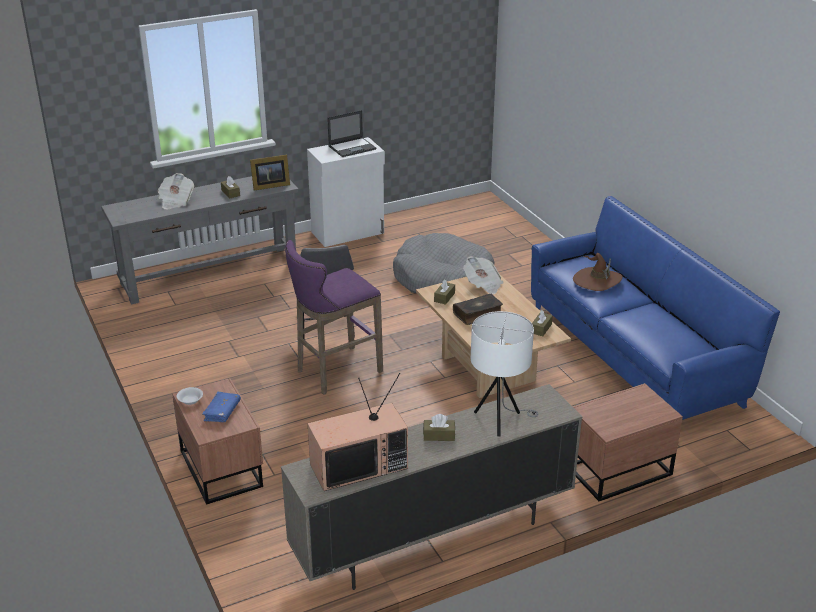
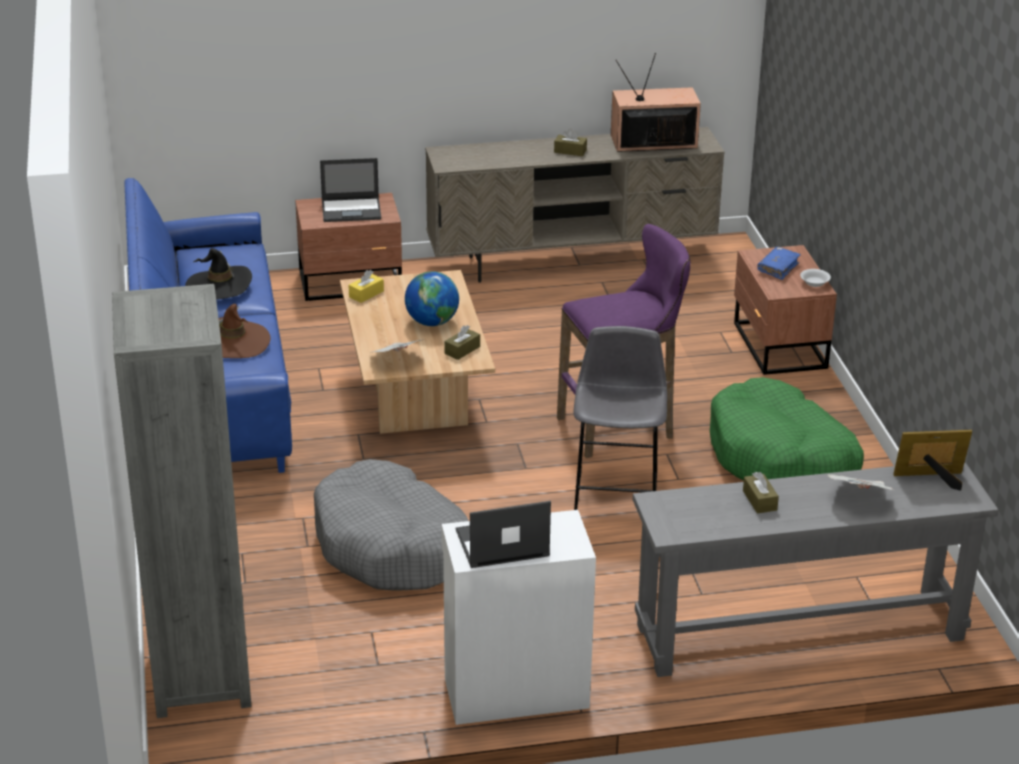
camera: 165 degrees left, 0 degrees up
(220, 368) = (781, 458): none -> green dog bed
(269, 185) = (685, 507): picture frame -> picture frame (932, 479)
(478, 314) = (432, 322): book -> globe
(495, 218) = (200, 676): none -> grey bookcase
(500, 420) = (505, 153): white table lamp -> none
(541, 328) = (366, 294): brown tissue box -> yellow tissue box
(622, 412) = (352, 210): none -> laptop
(652, 319) = (219, 286): none -> black hat

